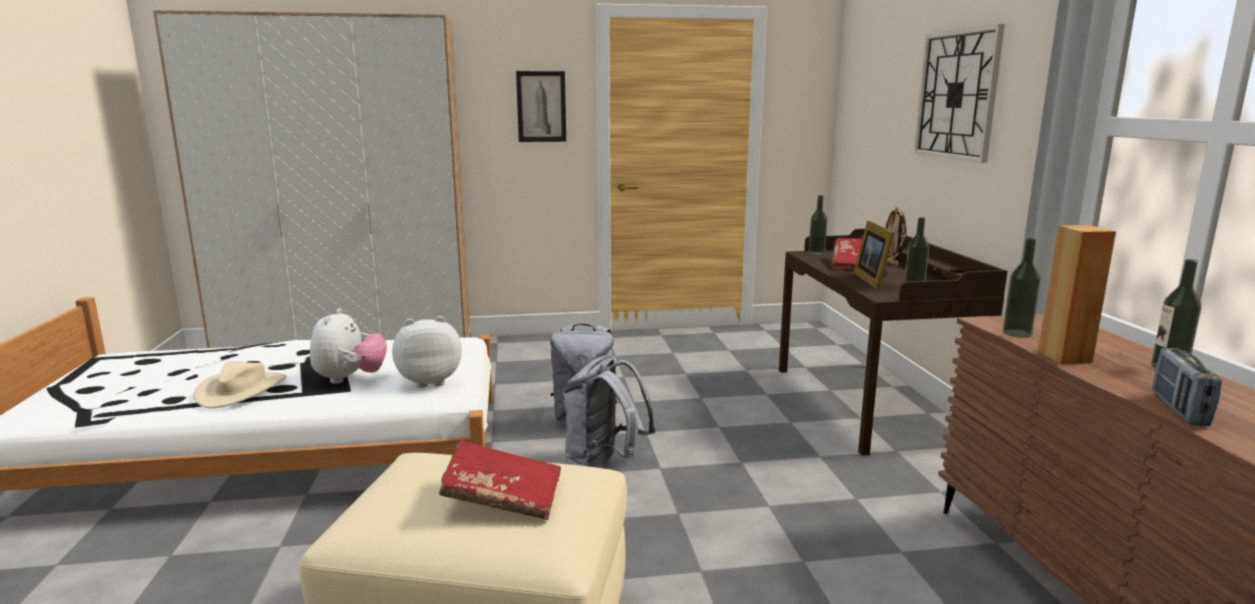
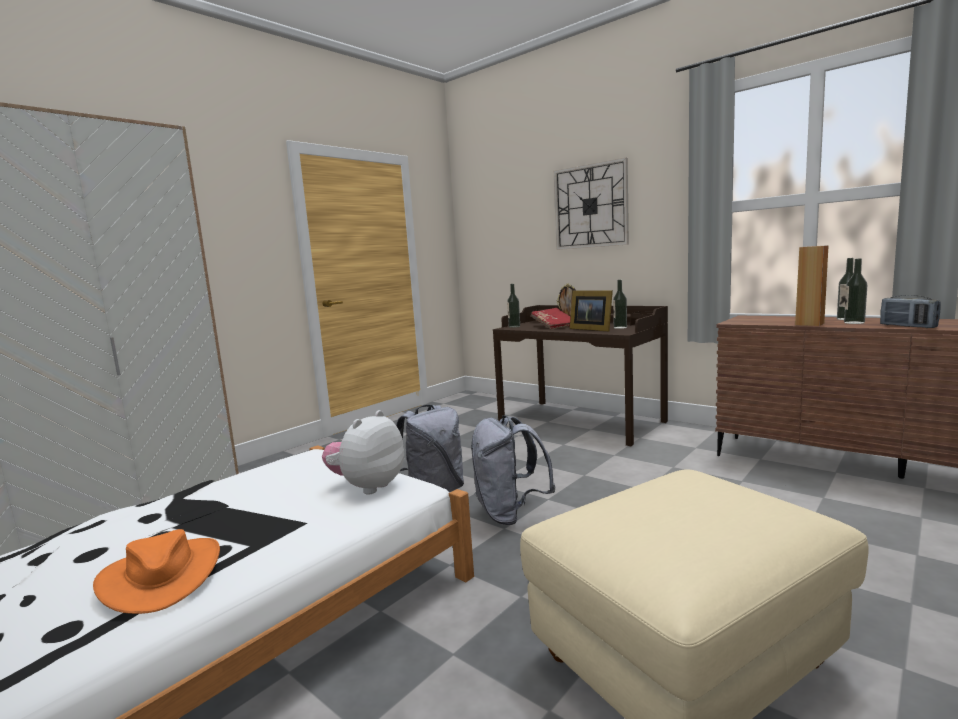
camera: 40 degrees left, 5 degrees down
(242, 390) = (161, 576): beige hat -> orange hat
(350, 379) = (278, 515): plush toy -> none
(503, 498) = (716, 504): red book -> none
(541, 106) = (249, 233): picture -> none
(1017, 333) = (761, 322): bottle -> bottle (854, 322)

